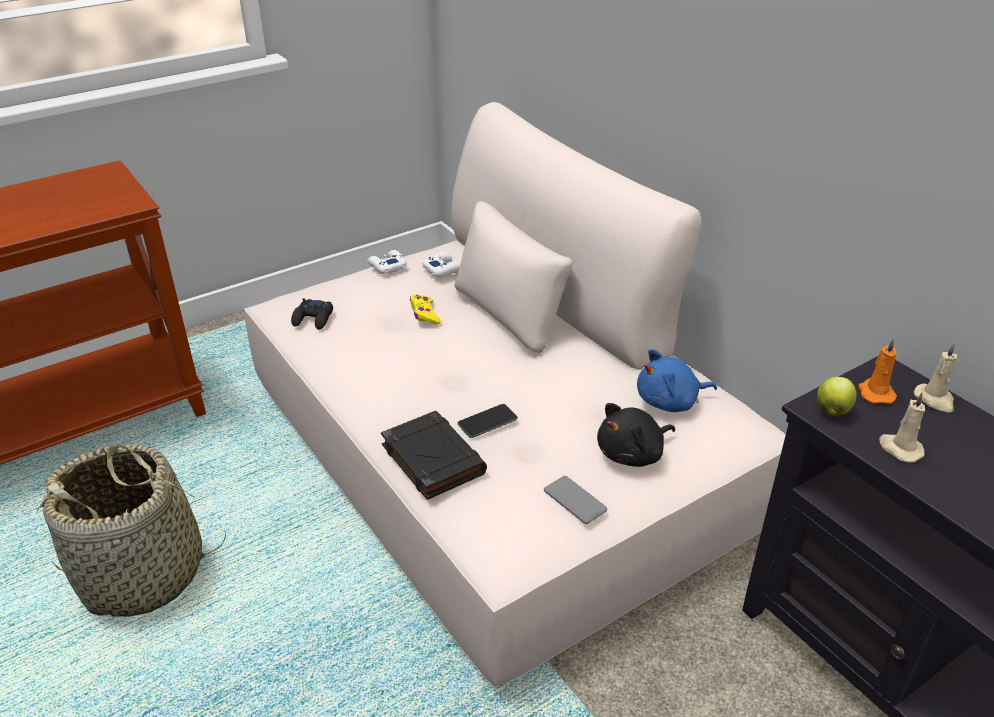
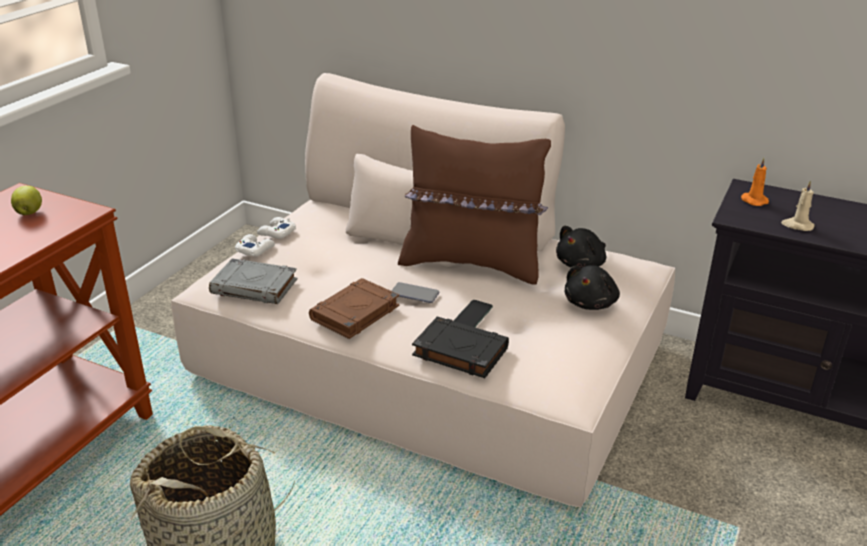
camera: 30 degrees left, 5 degrees down
(313, 319) = (255, 287): black game controller -> grey book
(374, 378) = (354, 313): none -> brown book
(424, 314) = (345, 258): yellow game controller -> none
(443, 269) = (326, 223): white game controller -> white game controller (254, 249)
(546, 361) = (471, 264): none -> brown pillow
(575, 500) = (584, 343): phone -> phone (414, 294)
(670, 402) = (581, 264): blue plush toy -> black plush toy
(832, 410) = (742, 216): apple -> apple (29, 213)
(935, 400) = (786, 195): beige candle -> none

